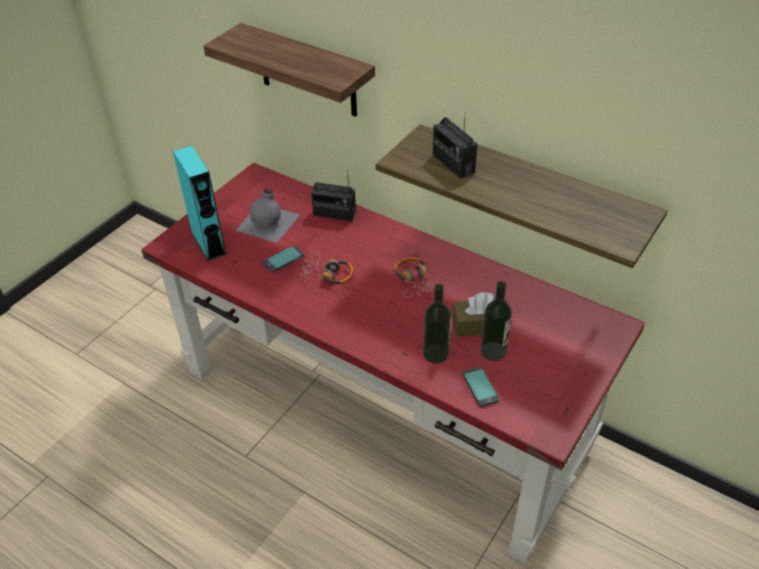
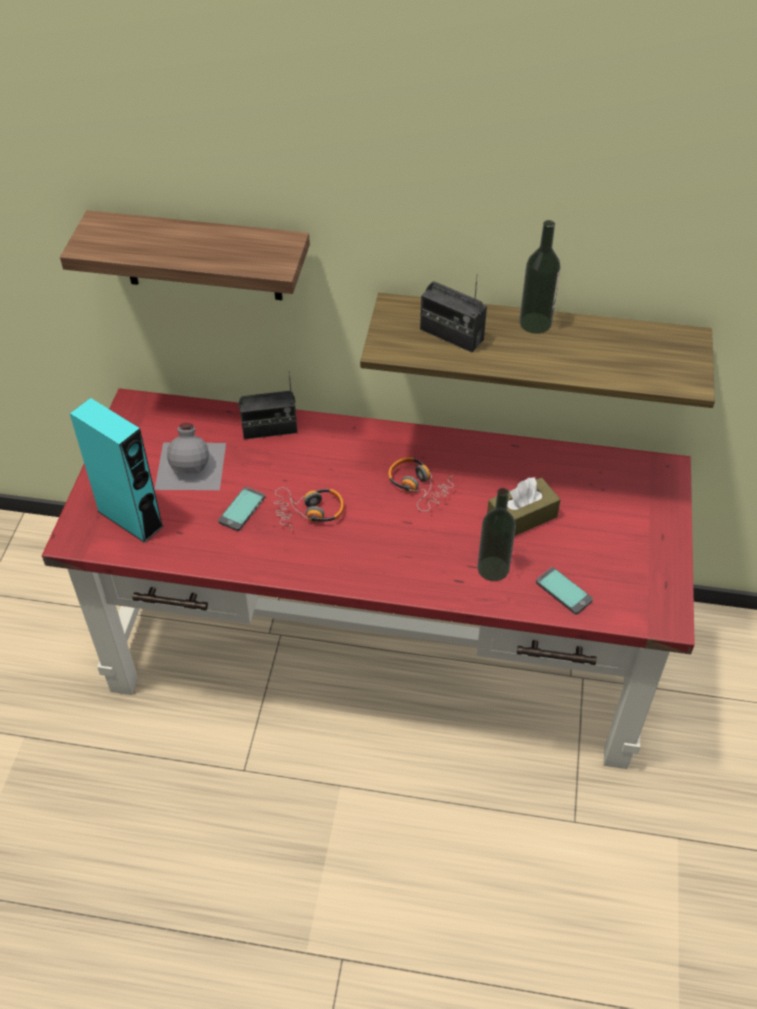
camera: 25 degrees left, 5 degrees up
(493, 351) = (553, 544): bottle -> bottle (535, 323)

